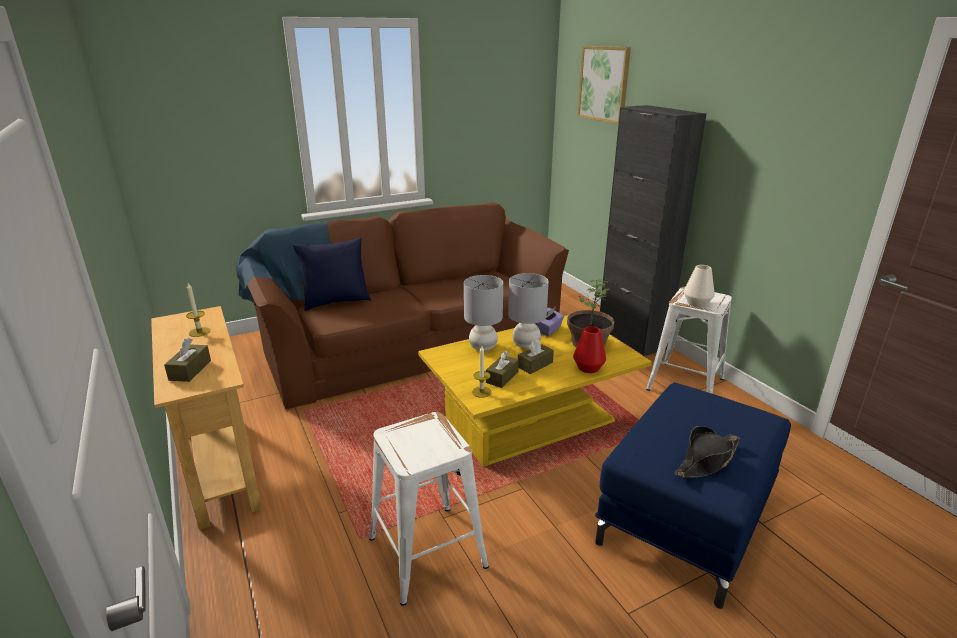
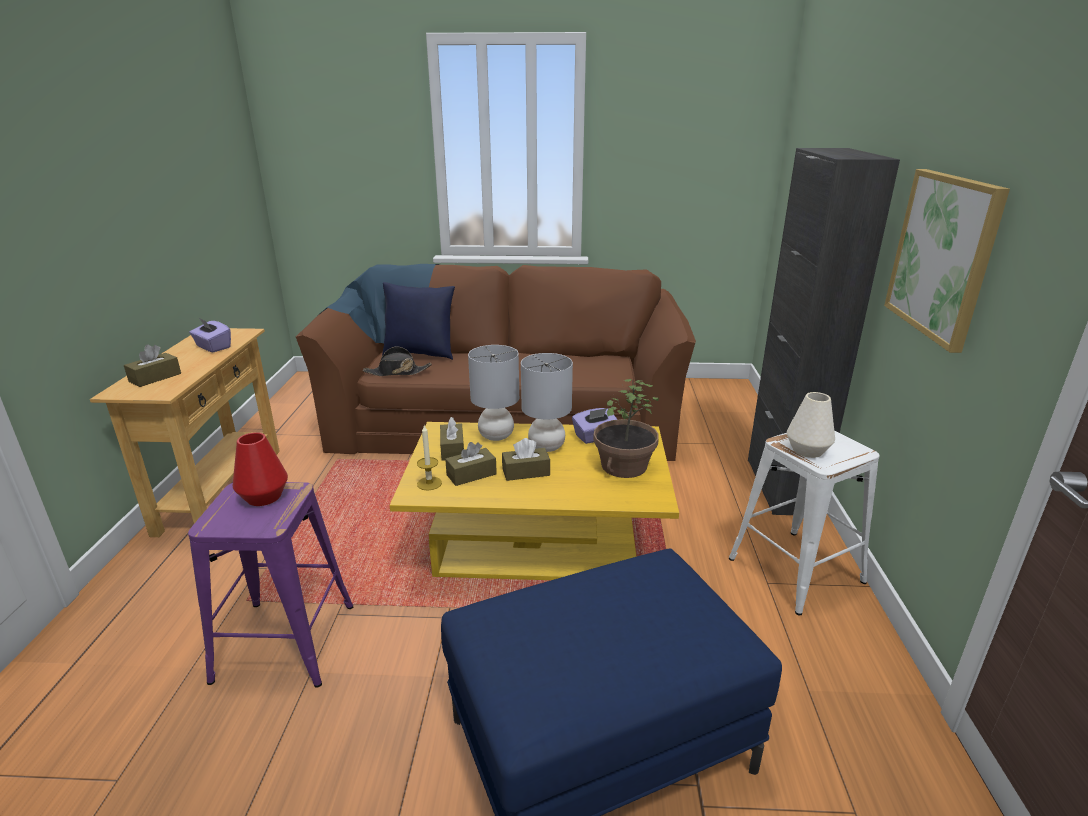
camera: 30 degrees right, 0 degrees up
(199, 332) = (213, 347): candle -> purple tissue box
(426, 552) = (283, 642): white stool -> purple stool
(465, 364) = (452, 449): none -> brown tissue box
(588, 368) = (584, 495): red vase -> red vase (264, 497)
(604, 84) = (822, 119): picture -> picture (943, 256)
(706, 461) = (556, 664): black hat -> black hat (397, 372)

